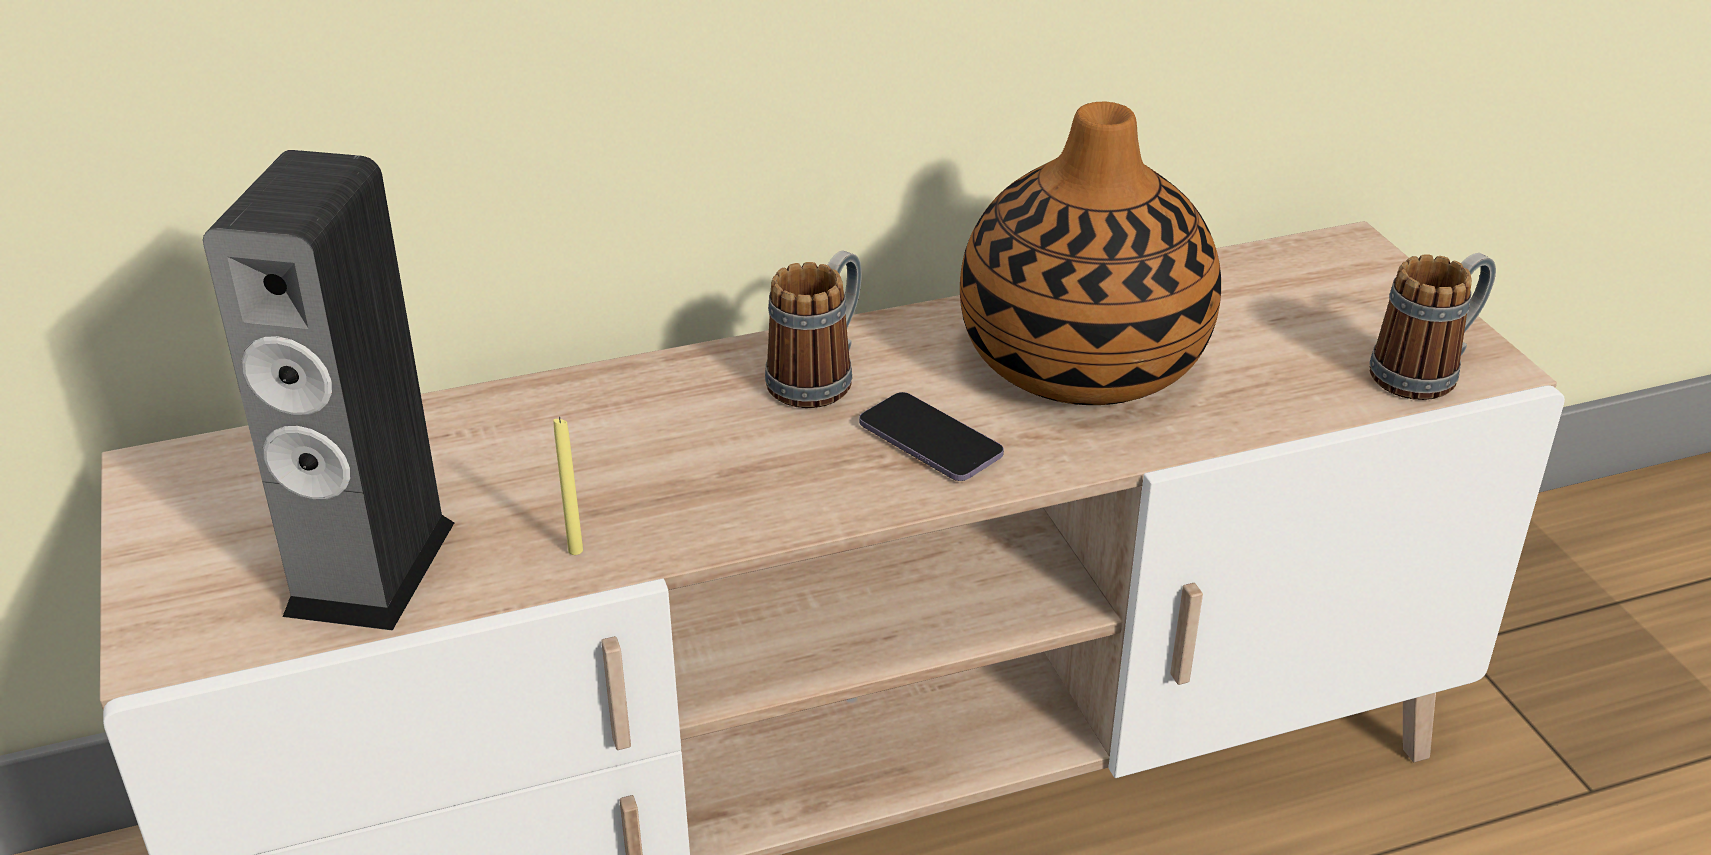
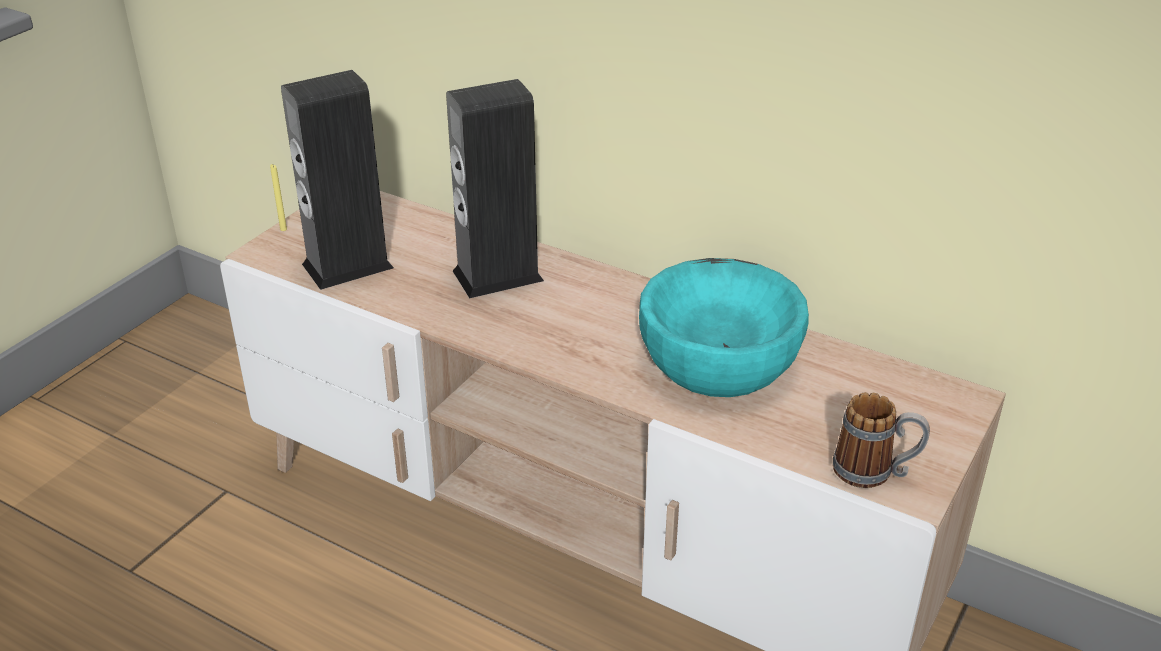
camera: 50 degrees right, 0 degrees up
(575, 550) = (410, 302): yellow candle -> yellow candle (283, 229)
(632, 436) = (498, 276): none -> speaker
(820, 376) = (603, 297): mug -> none
(930, 441) = (595, 348): phone -> none
(1081, 361) = (718, 360): vase -> turquoise bowl

